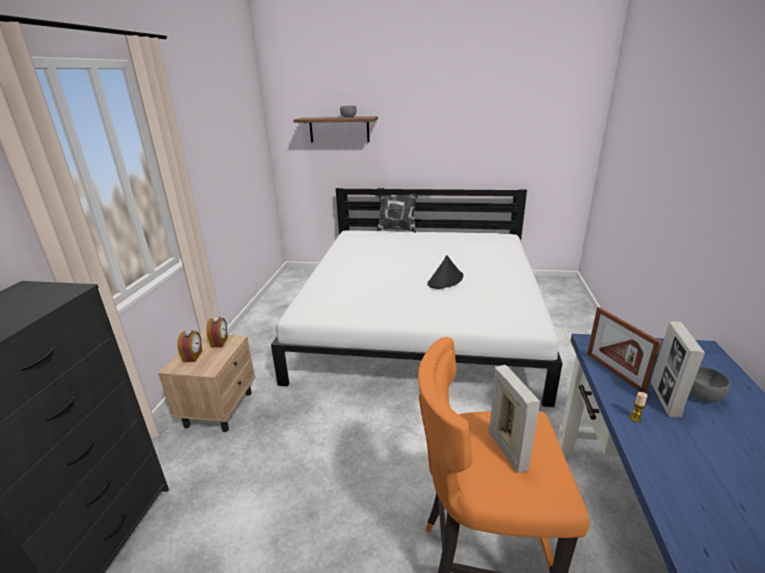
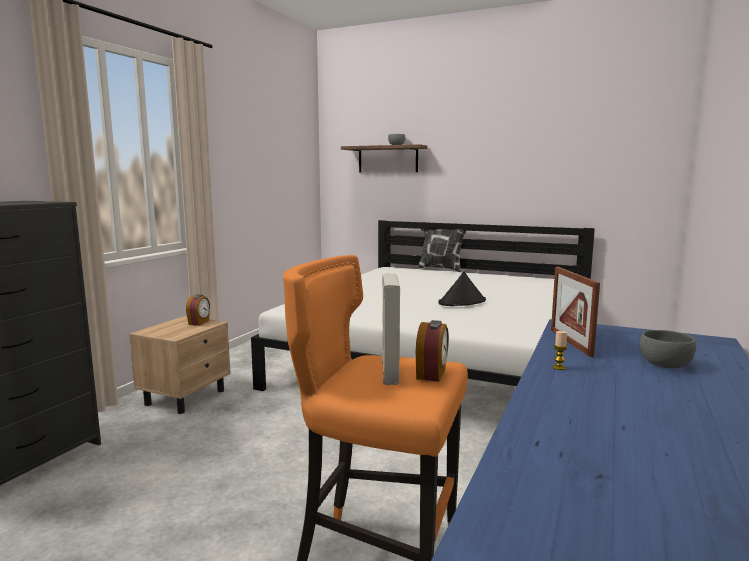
camera: 15 degrees right, 15 degrees down
(193, 356) = (168, 328): alarm clock -> alarm clock (432, 374)
(665, 400) = (612, 362): picture frame -> none

